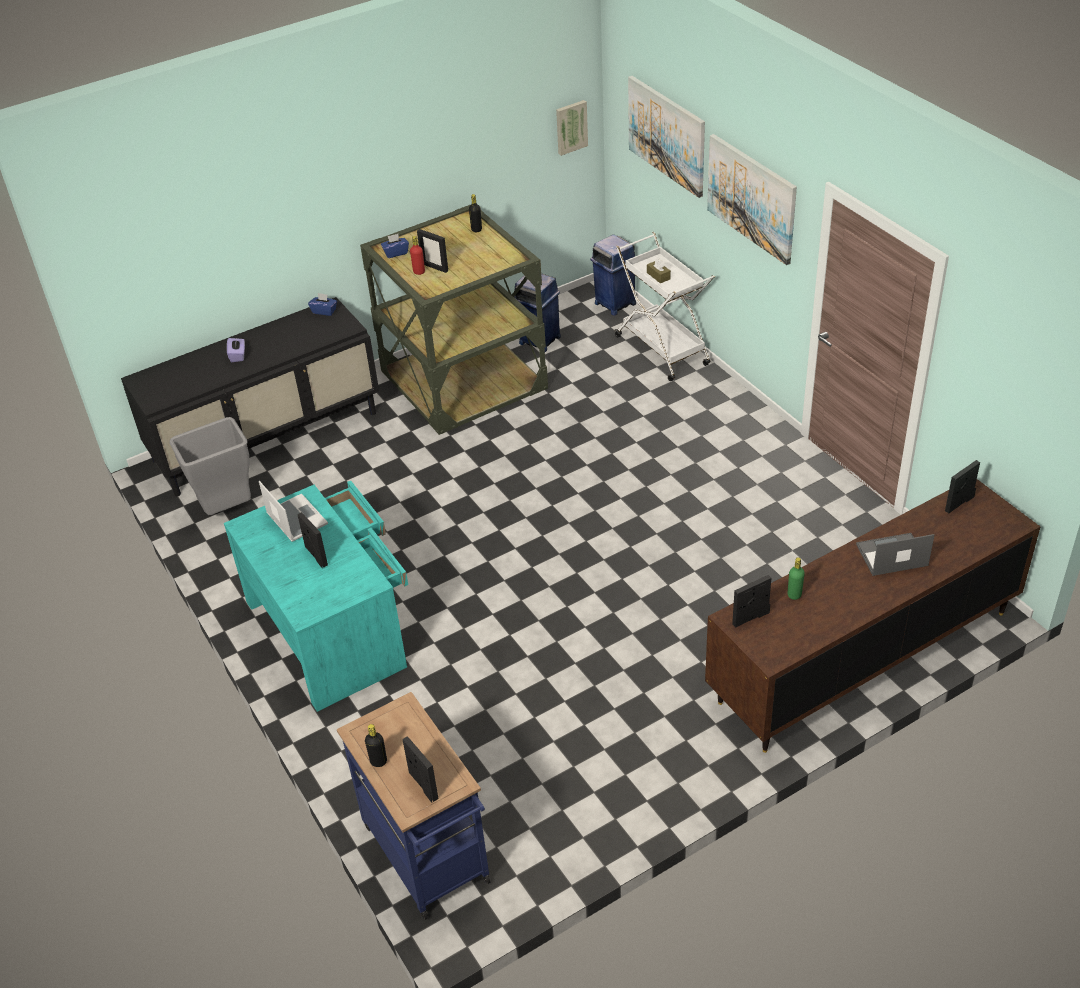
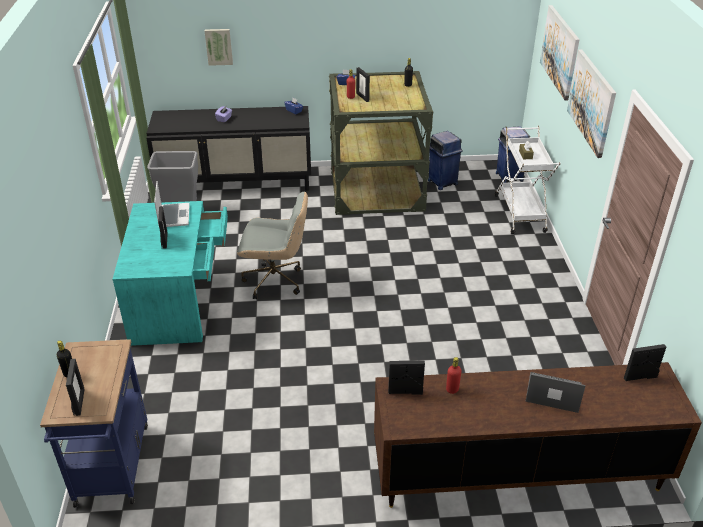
camera: 25 degrees right, 5 degrees down
(436, 554) = (276, 282): none -> grey office chair
(571, 127) = (507, 38): picture -> picture (219, 46)
(794, 594) = (452, 389): green bottle -> red bottle

